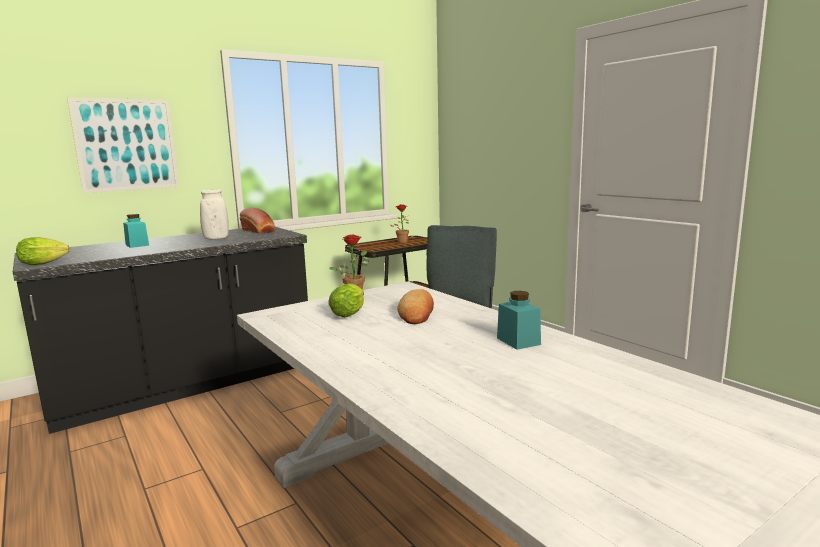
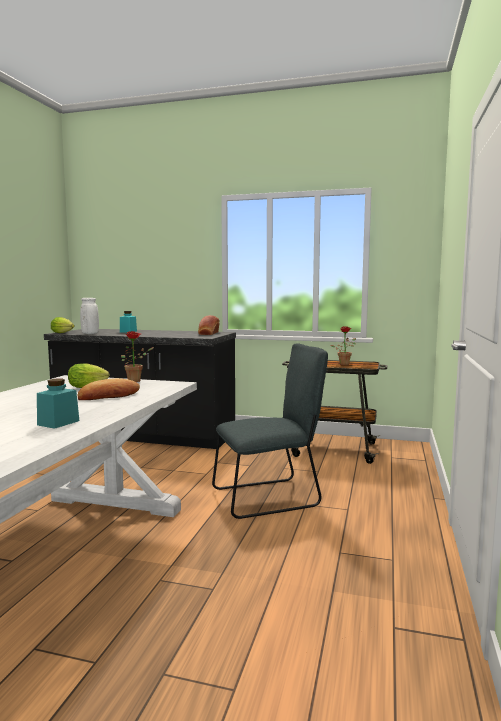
camera: 50 degrees right, 5 degrees down
(126, 145) = (156, 266): picture -> none
(216, 239) = (167, 334): white vase -> white vase (90, 333)

